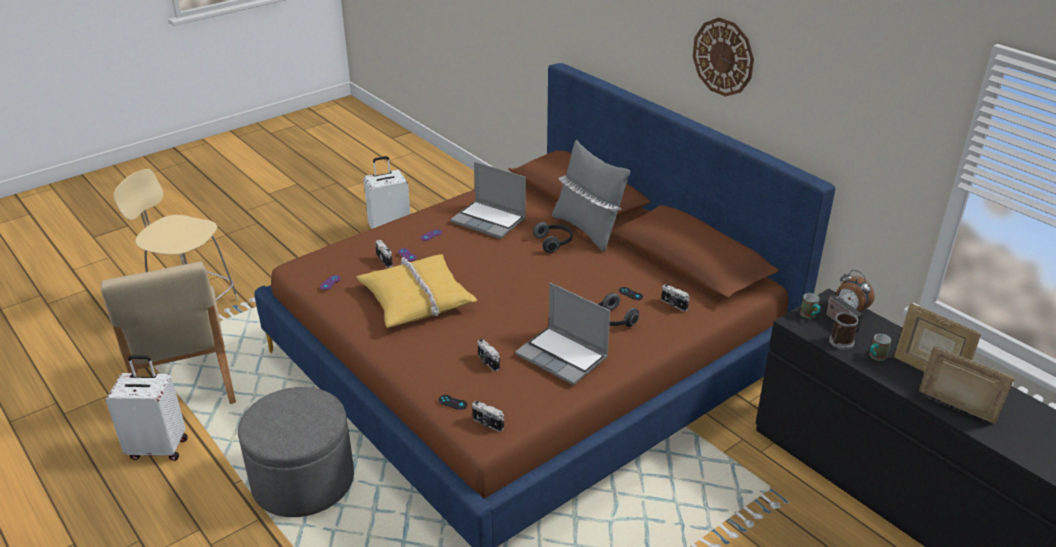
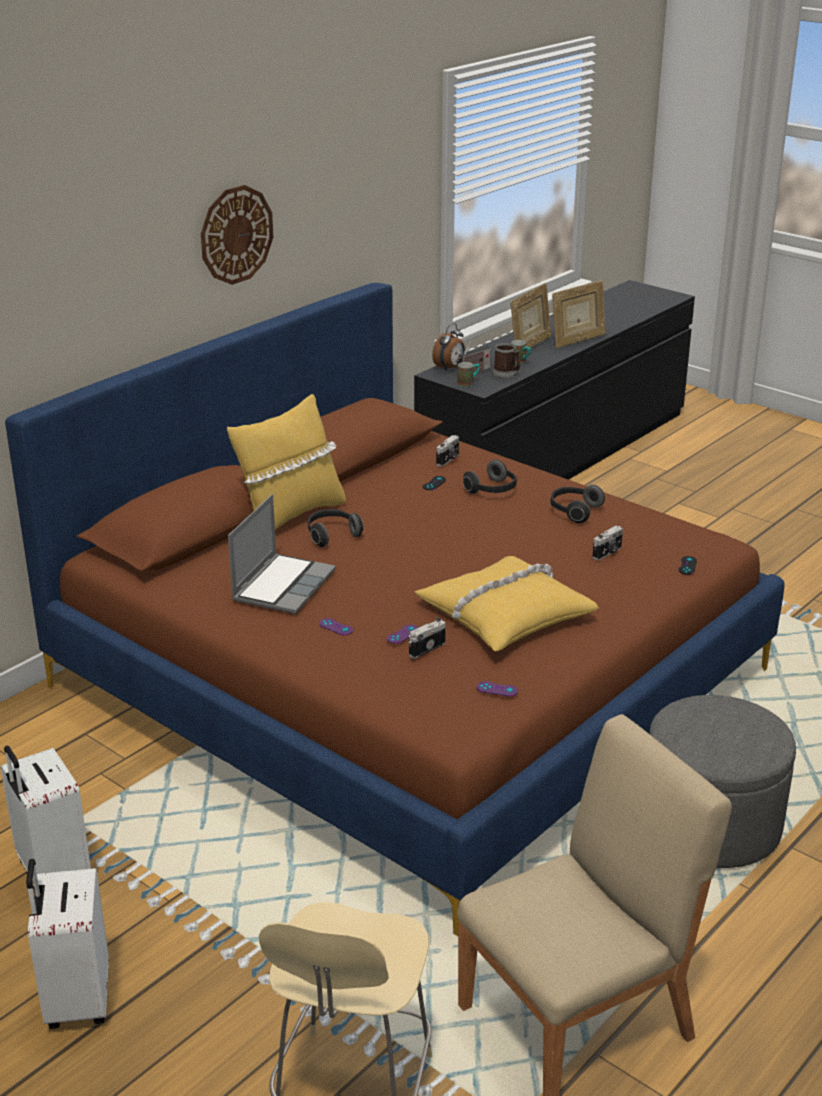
camera: 100 degrees left, 5 degrees down
(159, 447) = (730, 997): white suitcase -> white suitcase (76, 1001)
(487, 424) = (706, 543): camera -> none
(563, 356) = (574, 511): laptop -> headphones
(588, 229) = (290, 516): grey pillow -> yellow pillow
(955, 411) = (577, 341): picture frame -> picture frame turned 150 degrees counterclockwise

